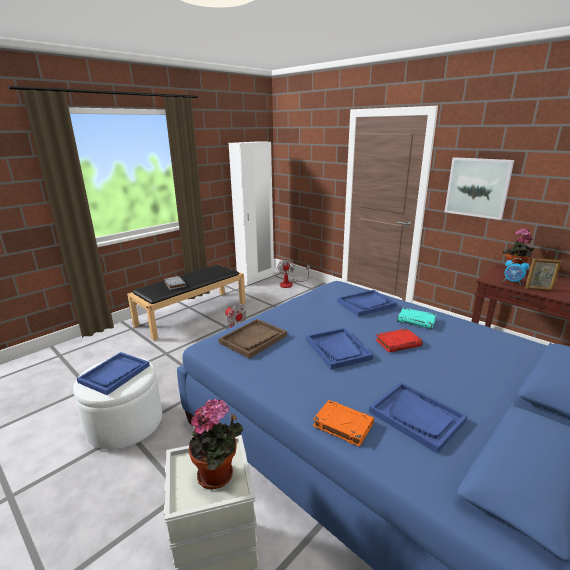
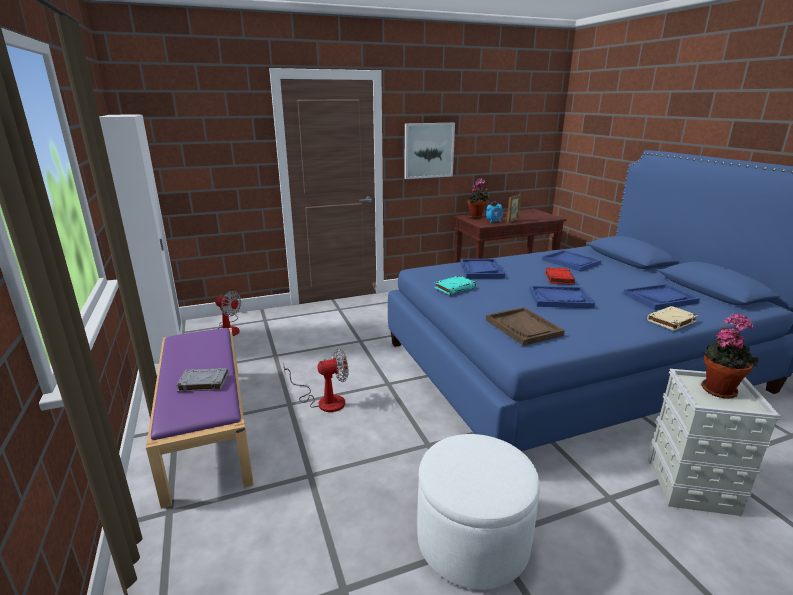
camera: 65 degrees left, 0 degrees up
(114, 374) = (479, 467): blue tray -> blue tray (571, 262)
(192, 313) = (206, 427): black bench -> purple bench
(342, 425) = (671, 321): orange book -> beige book
(416, 321) = (523, 264): turquoise book -> turquoise book (455, 287)

